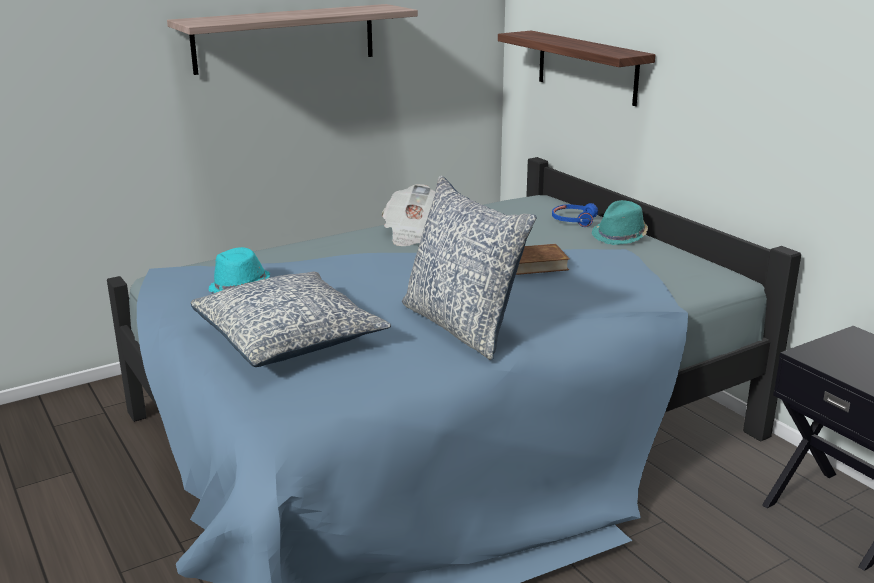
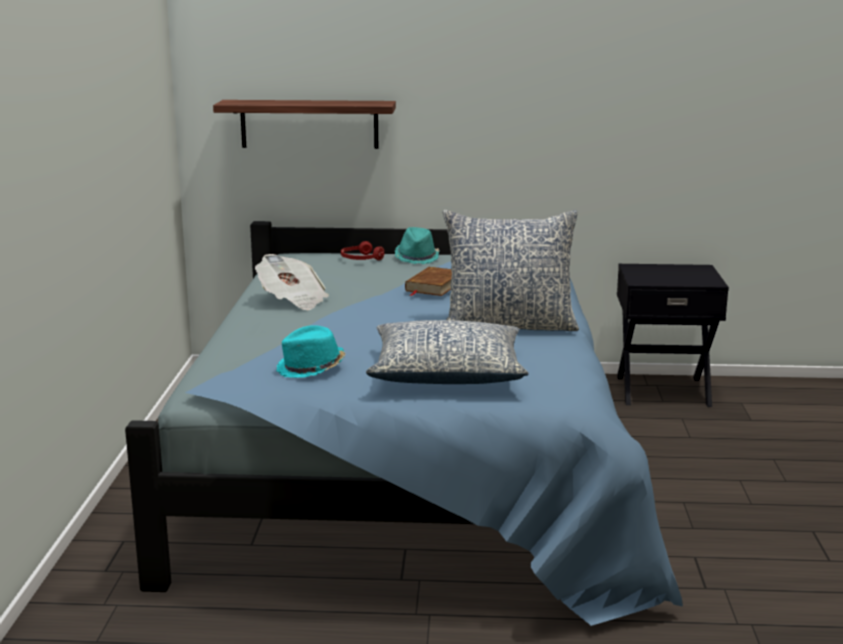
camera: 55 degrees left, 5 degrees down
(285, 38) = (94, 130): shelf -> none
(573, 220) = (361, 259): blue headphones -> red headphones

